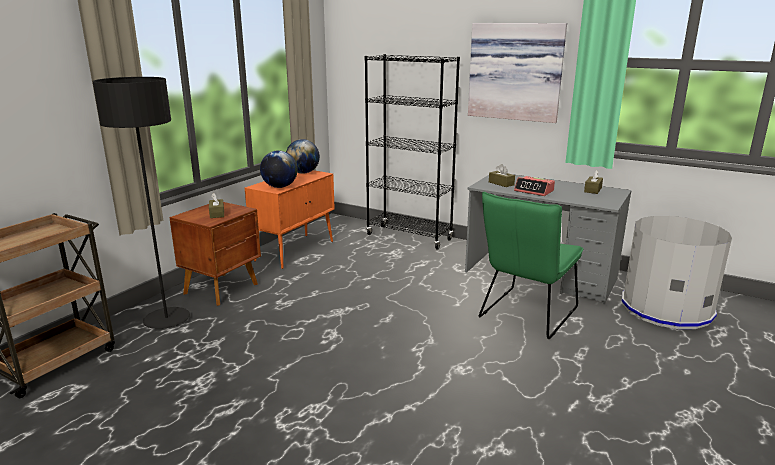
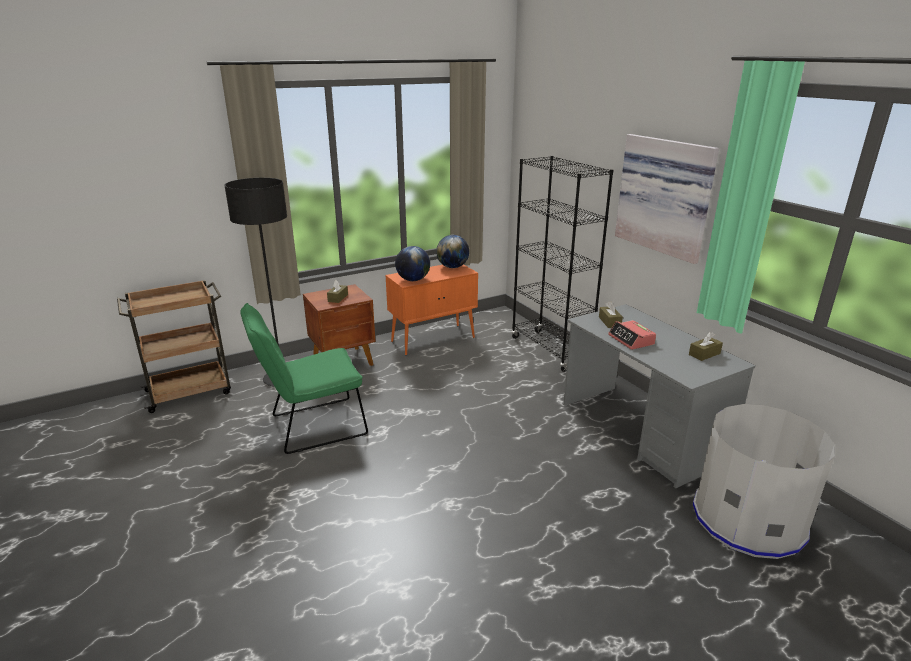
camera: 30 degrees right, 5 degrees up
(525, 315) = (572, 471): green chair -> green chair (311, 427)

